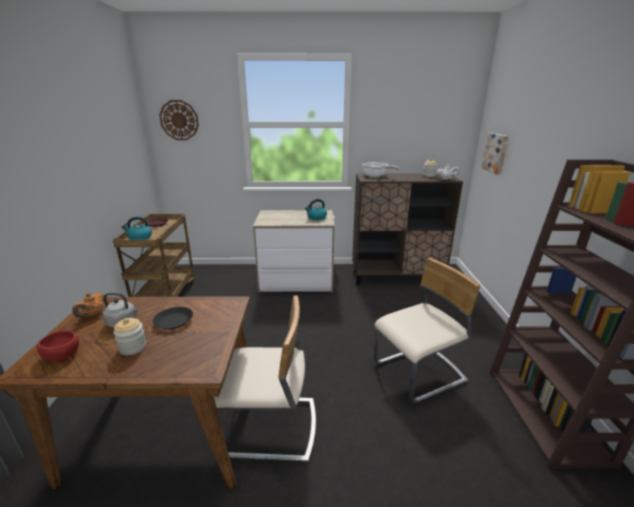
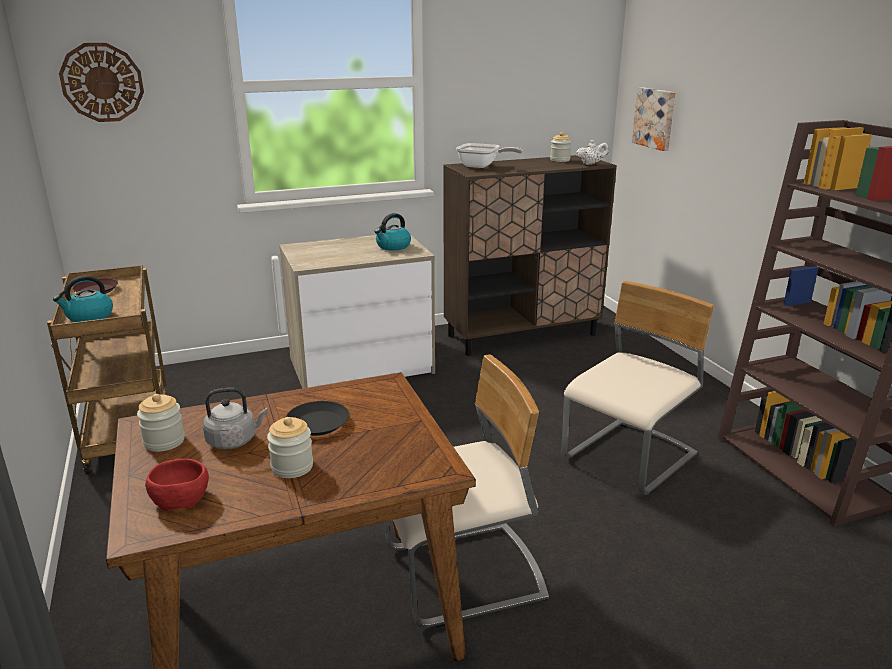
camera: 20 degrees left, 0 degrees up
(93, 315) = (164, 441): orange teapot -> jar

